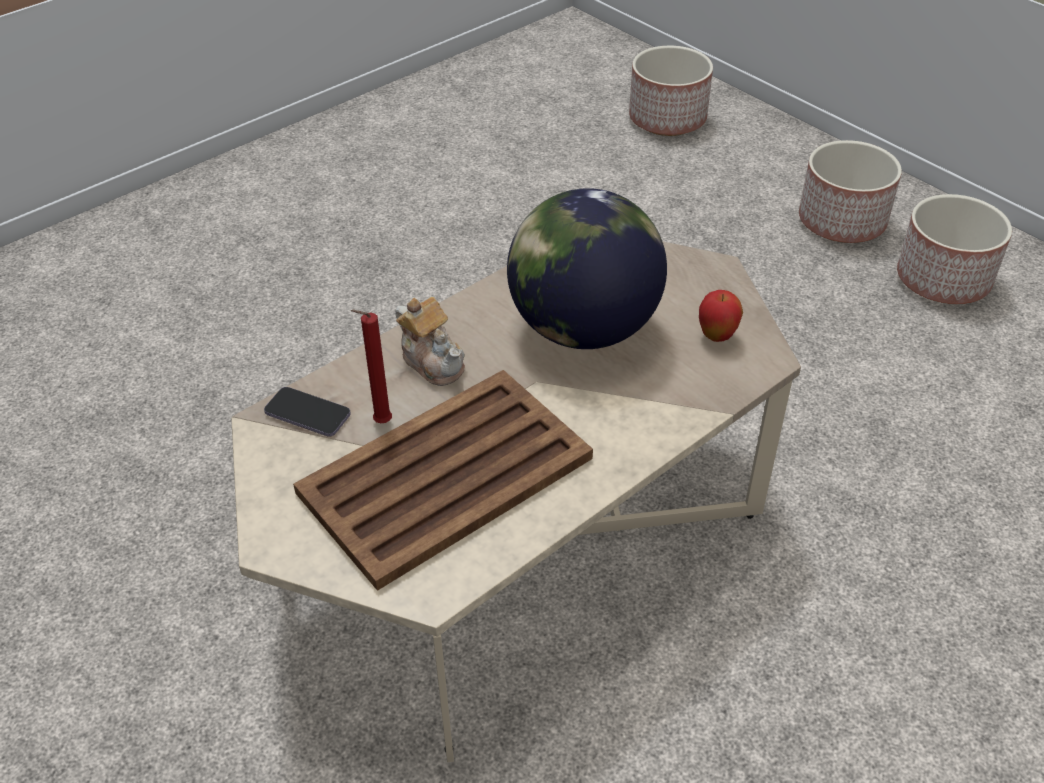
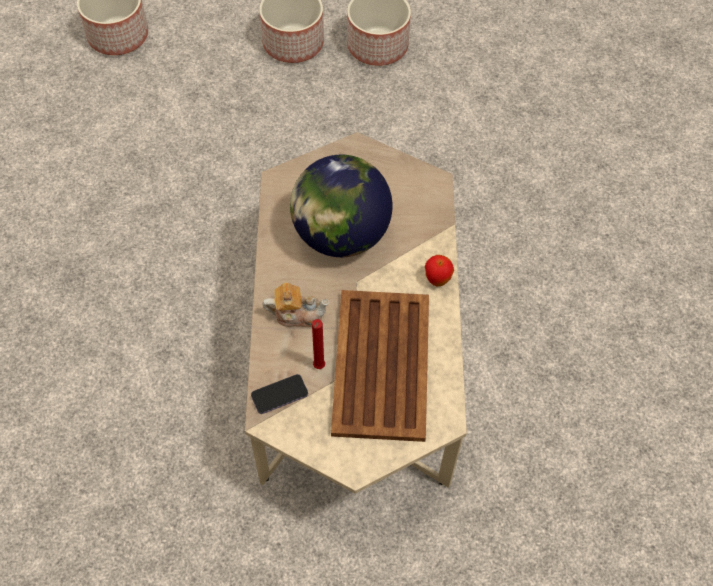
camera: 50 degrees left, 15 degrees up
(717, 336) = (402, 187): apple -> apple (437, 280)

